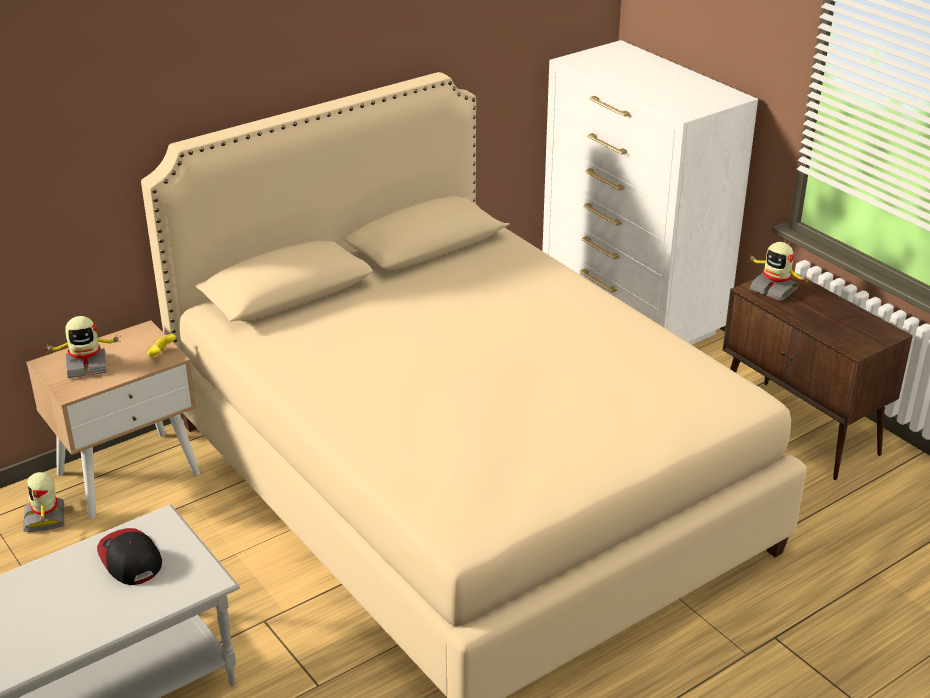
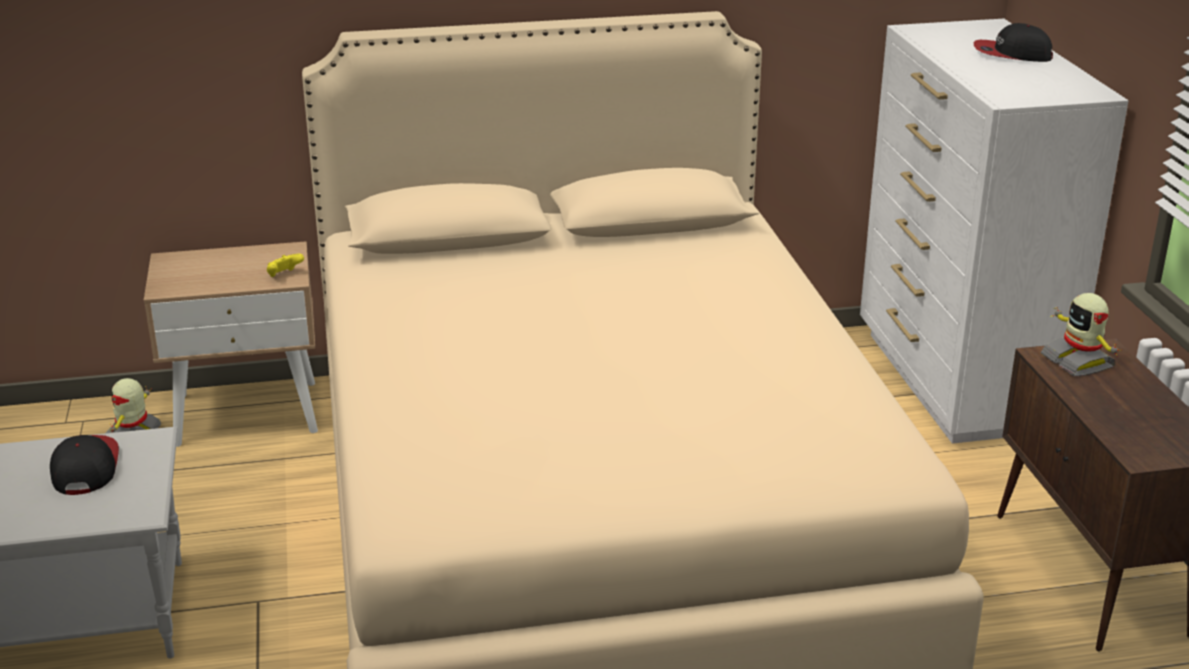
camera: 25 degrees right, 5 degrees down
(87, 366) = (202, 269): toy robot -> none
(654, 72) = (1011, 54): none -> cap

